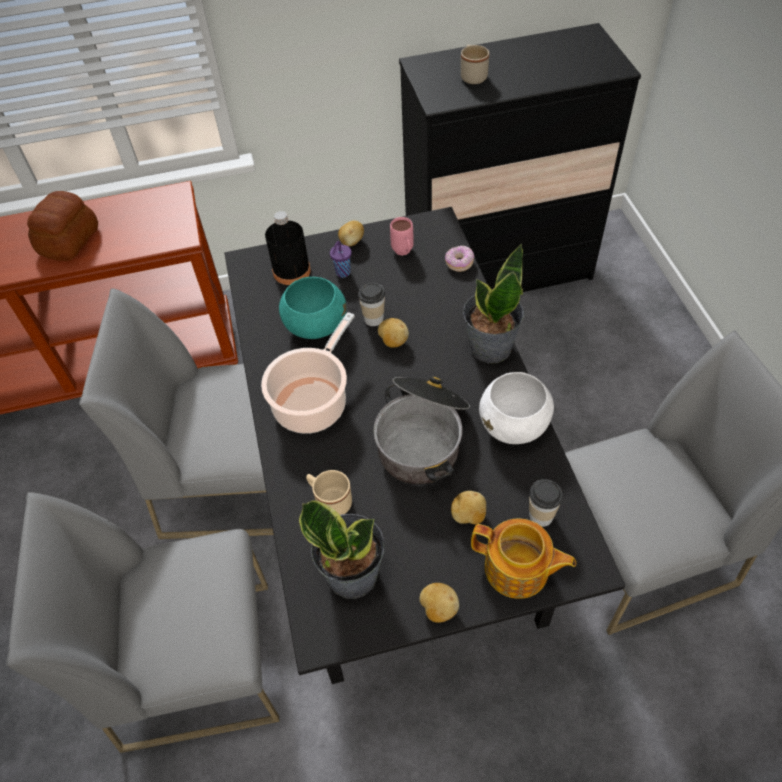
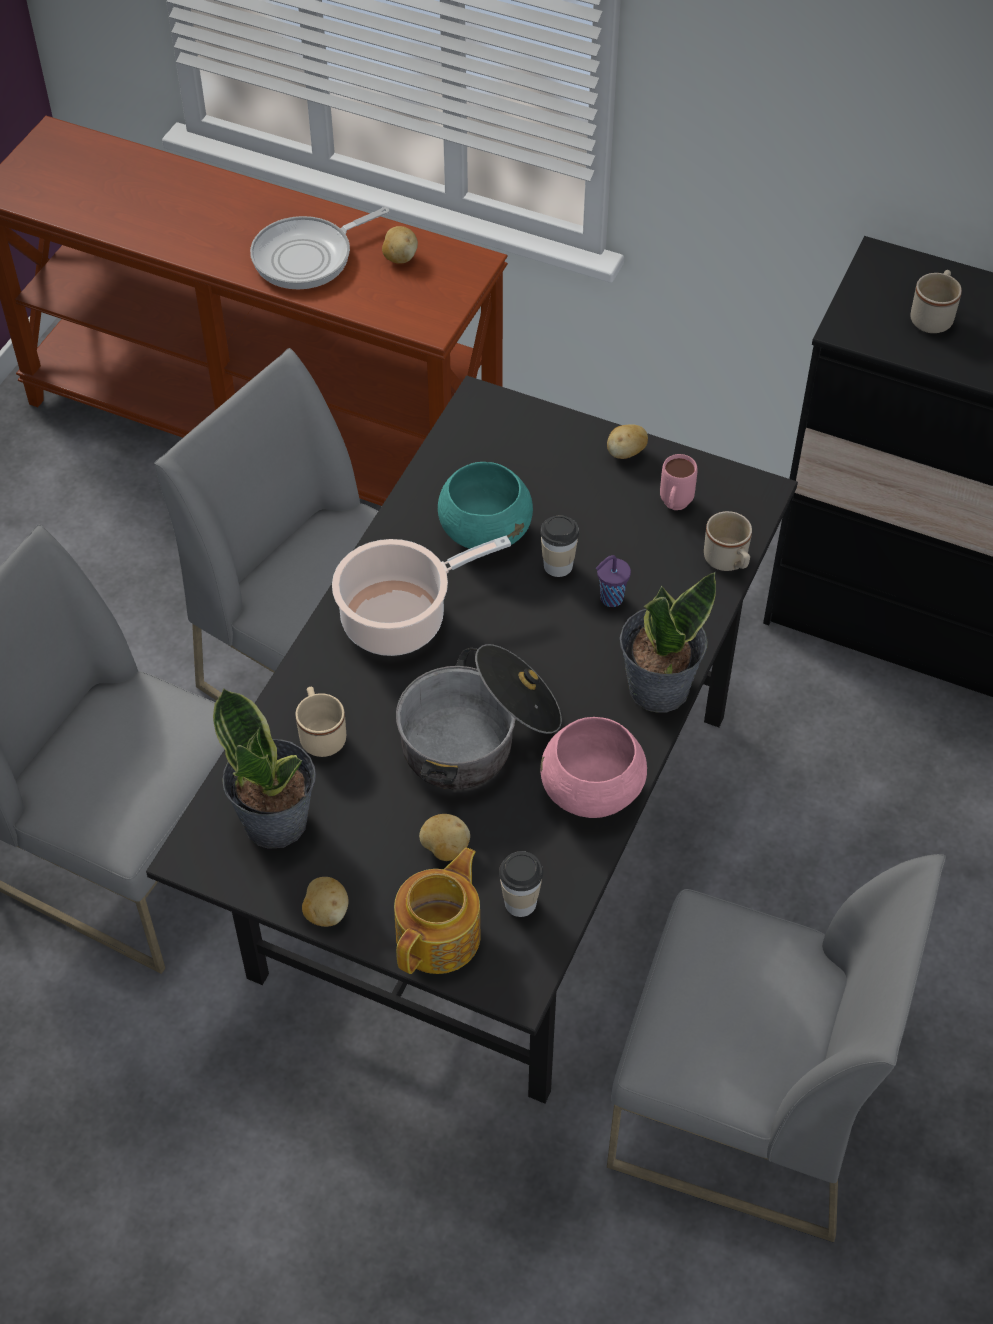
camera: 35 degrees right, 0 degrees up
(70, 240) = (308, 257): bread -> frying pan
(291, 271) = (520, 447): black bottle -> none
(342, 273) = (576, 486): purple cup -> purple cup (610, 599)
(393, 341) = (553, 607): potato -> potato (399, 257)
(459, 263) = (728, 562): donut -> beige mug
(514, 425) = (592, 791): white bowl -> pink bowl
(517, 570) = (440, 935): teapot -> teapot turned 120 degrees counterclockwise

